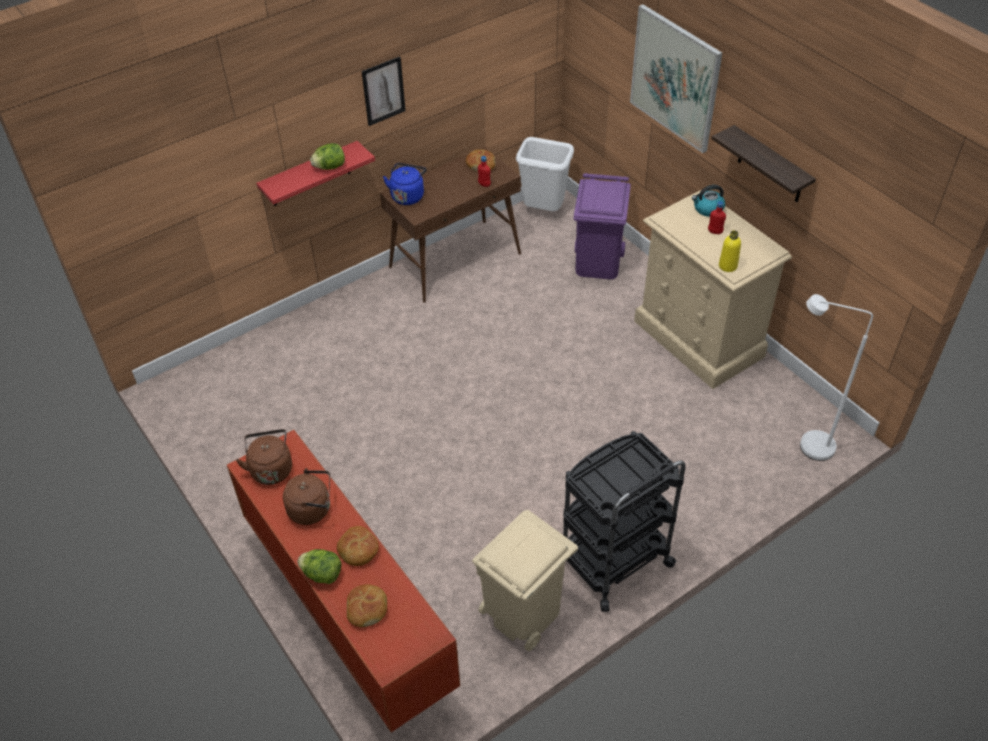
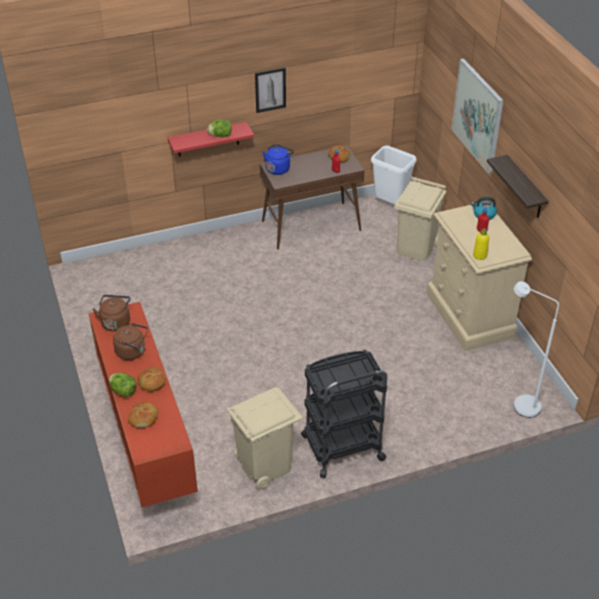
camera: 15 degrees right, 5 degrees down
(598, 263) = (416, 248): purple trash can -> beige trash can

